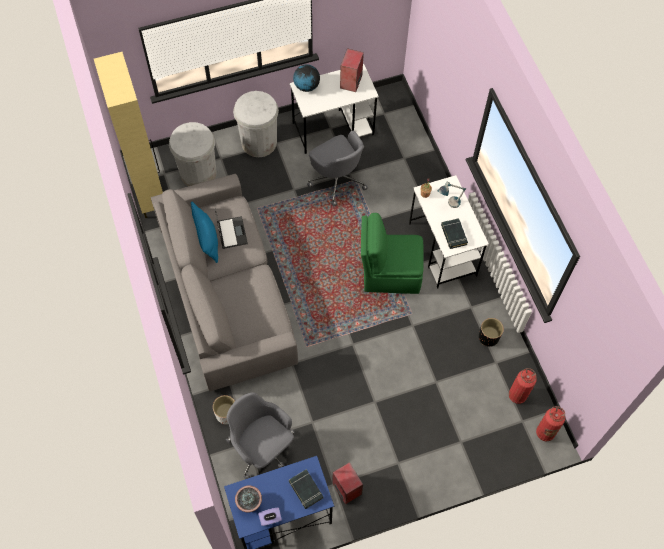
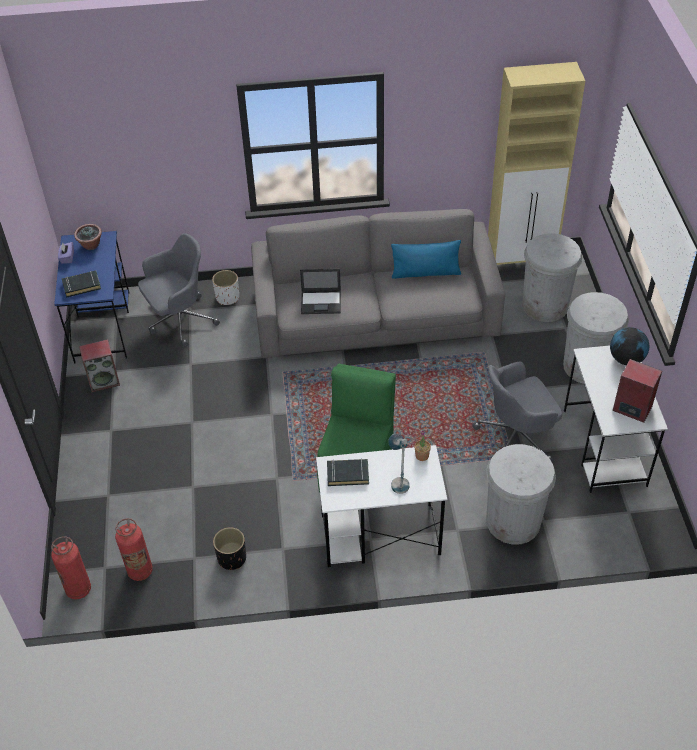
camera: 105 degrees right, 15 degrees down
(232, 232) = (427, 291): laptop -> laptop (321, 302)
(409, 174) = (513, 521): none -> white trash can

